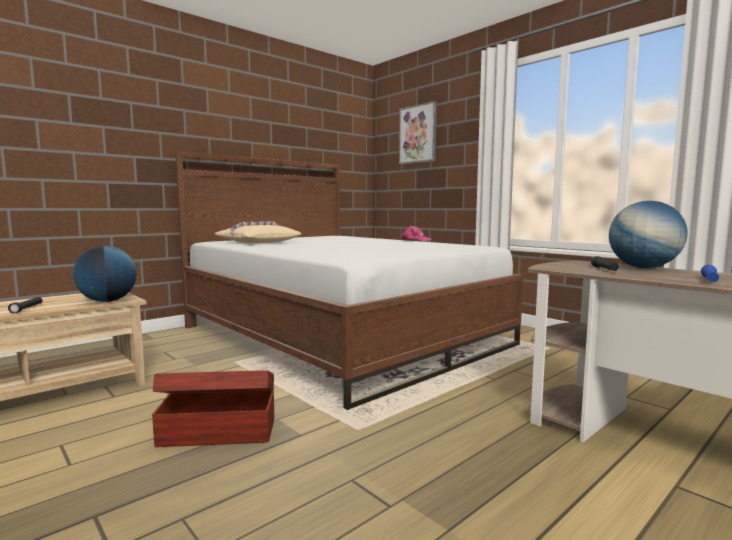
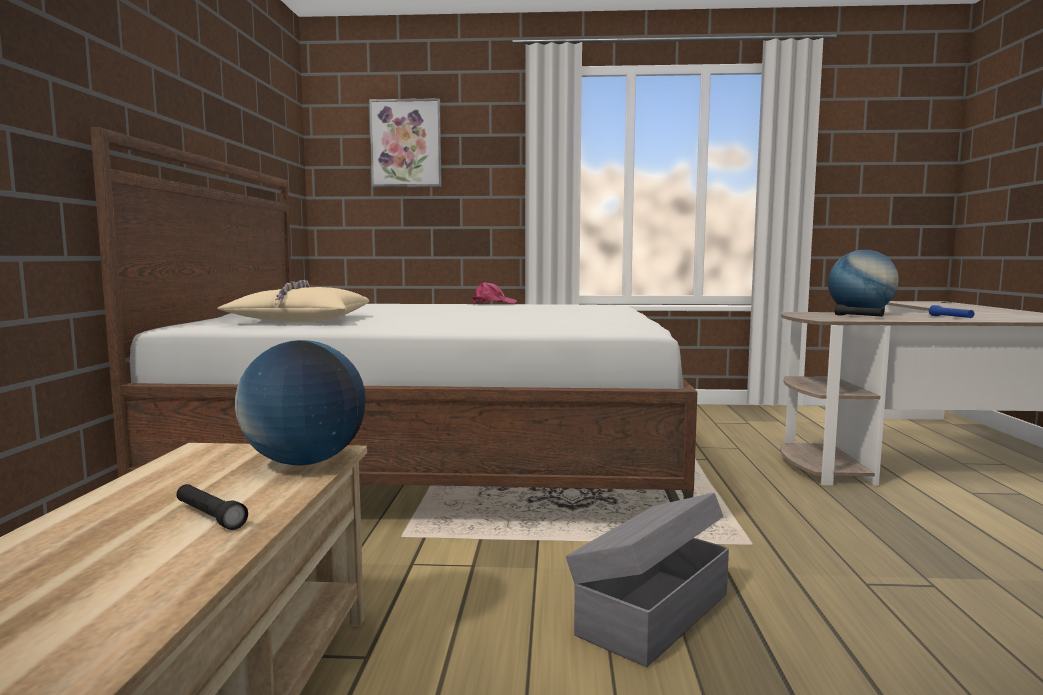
camera: 45 degrees left, 0 degrees up
(217, 431) = (651, 613): brown storage box -> grey storage box

